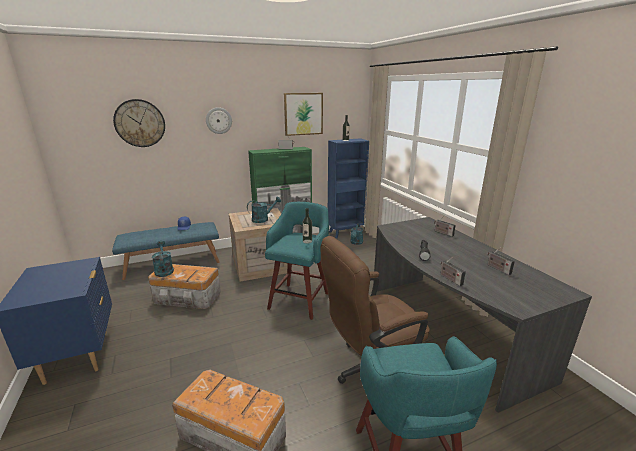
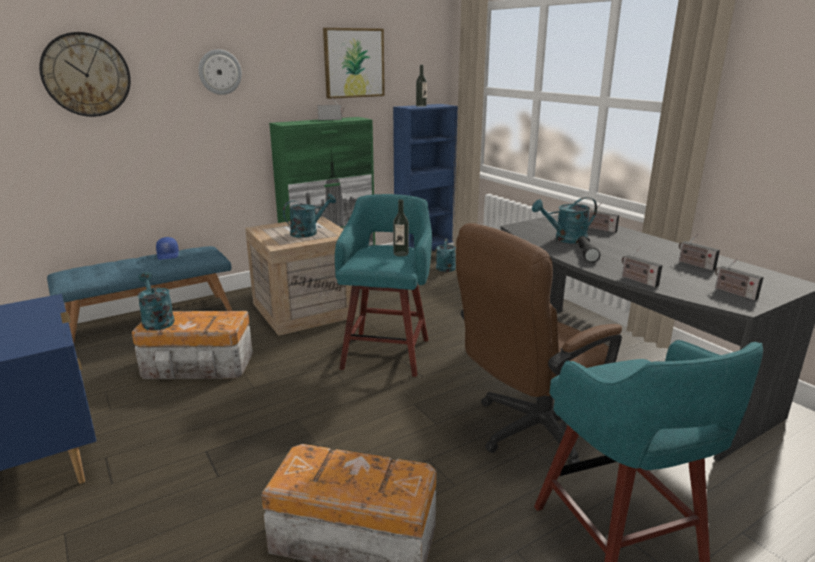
camera: 10 degrees left, 0 degrees up
(415, 239) = (565, 239): none -> turquoise watering can
(516, 296) = (733, 293): none -> radio

